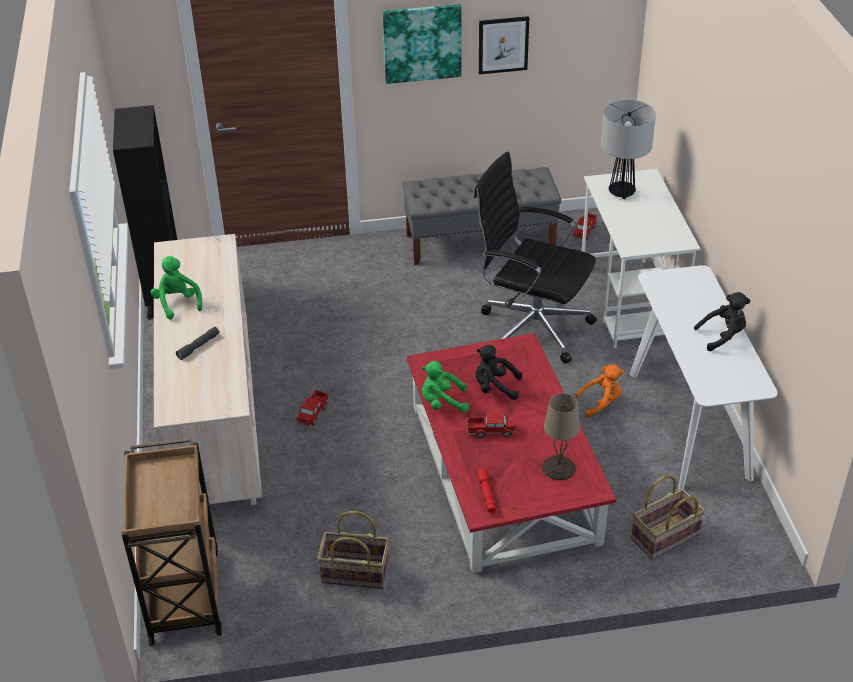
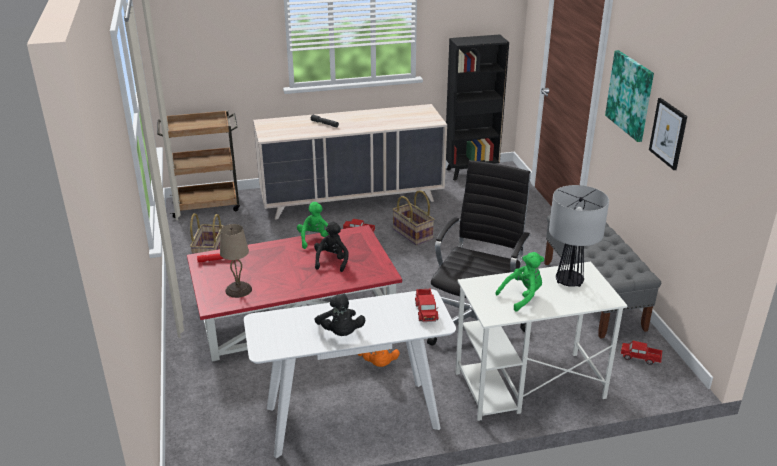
camera: 85 degrees right, 10 degrees down
(177, 303) = (367, 115): green plush toy -> green plush toy (522, 296)
(491, 430) = (283, 260): toy truck -> toy truck (426, 311)
(665, 537) = (213, 396): basket -> basket (412, 234)

